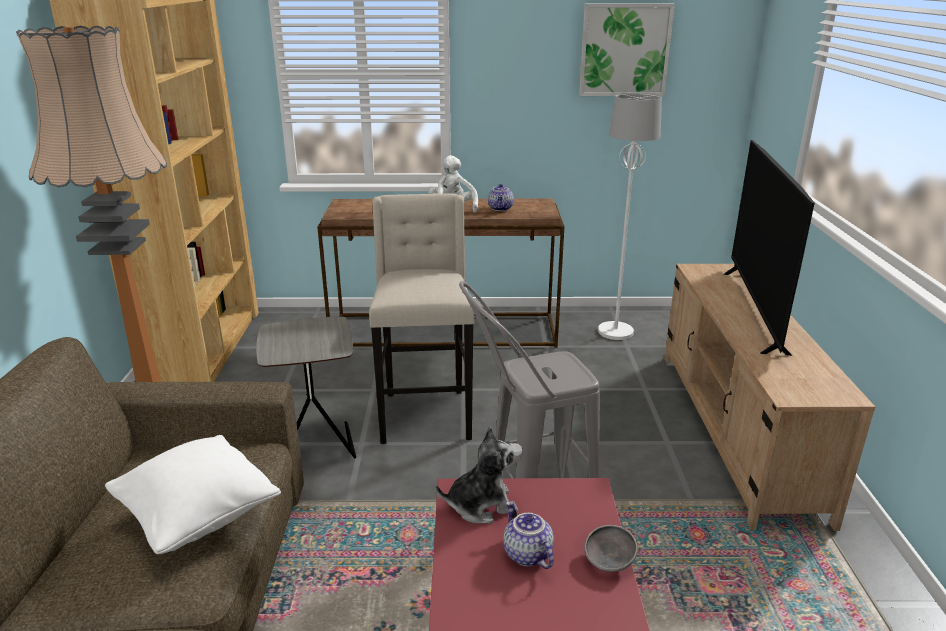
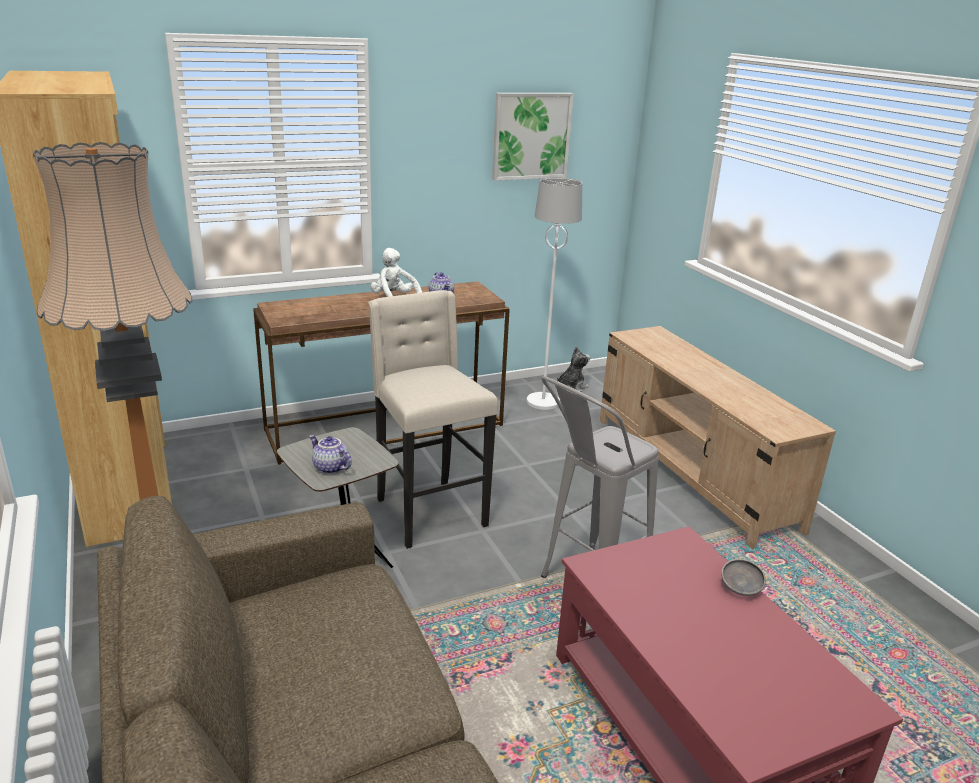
camera: 25 degrees left, 0 degrees up
(198, 517) = (369, 647): white pillow -> none
(481, 505) = (615, 571): plush toy -> plush toy (571, 387)
(526, 554) = (680, 599): teapot -> teapot (329, 468)
(754, 310) = (700, 366): television -> none

